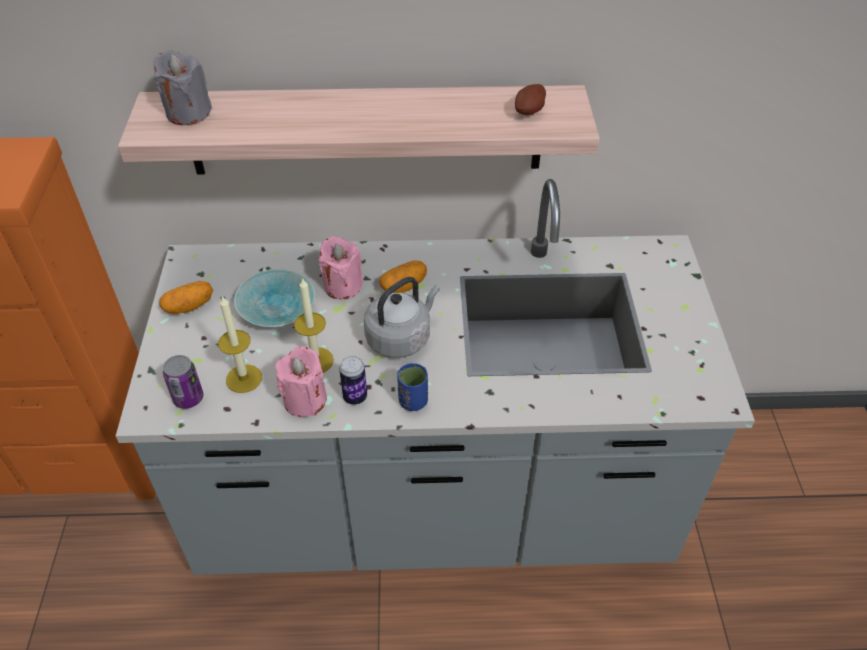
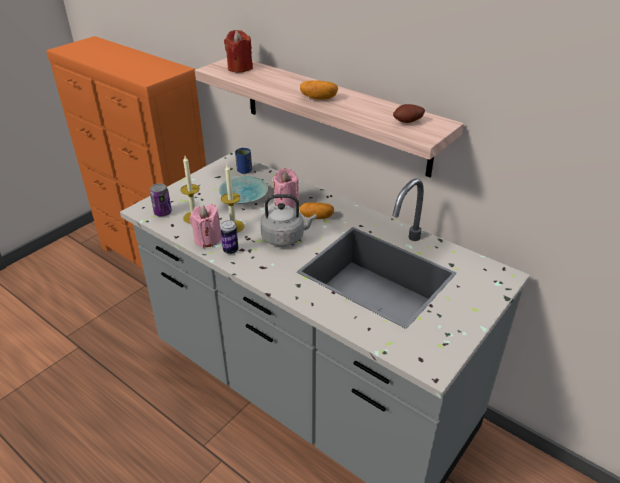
camera: 40 degrees right, 10 degrees down
(188, 113) = (240, 68): grey candle -> red candle
(189, 306) = (209, 178): potato -> potato (318, 98)
(413, 401) = (254, 267): blue cup -> blue cup (244, 171)

